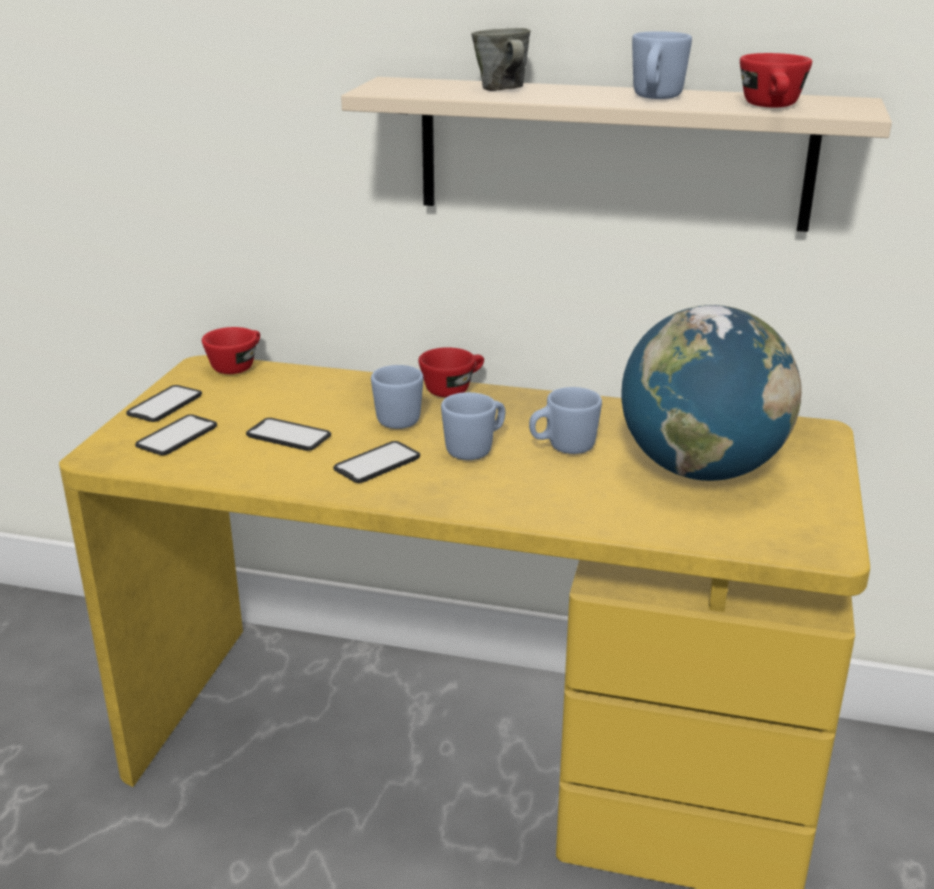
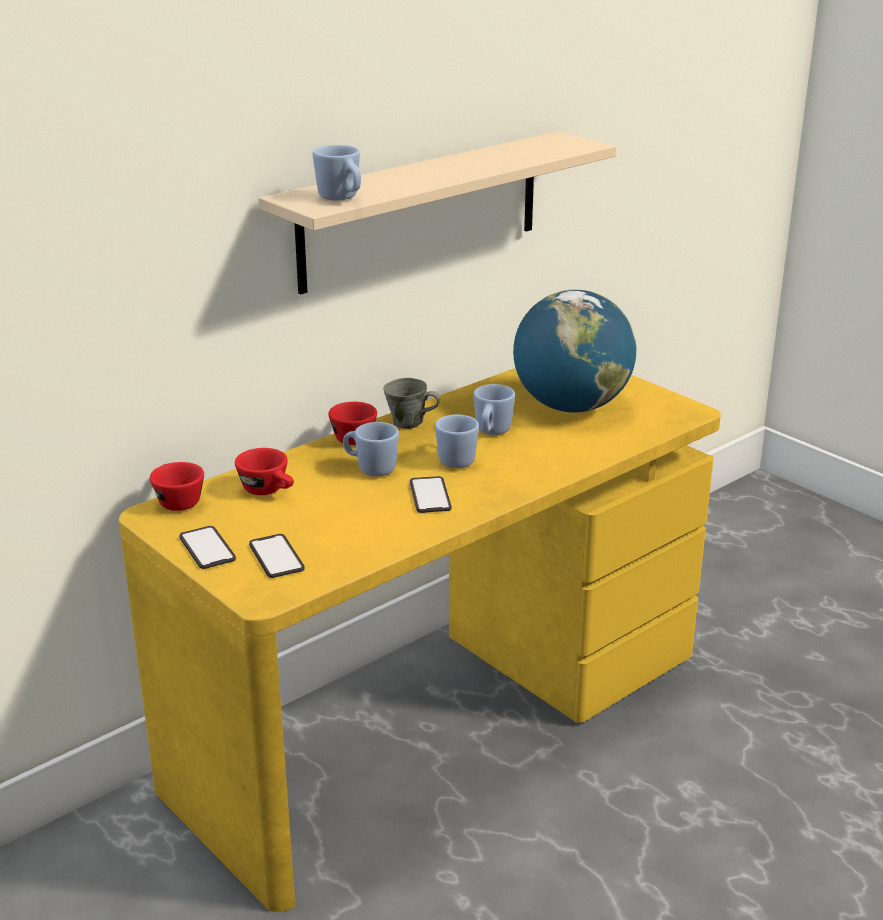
camera: 55 degrees left, 0 degrees up
(288, 436) = (341, 514): phone -> none
(502, 88) = (379, 182): grey mug -> grey mug (410, 423)
(655, 98) = (478, 163): blue mug -> blue mug (342, 199)
(773, 106) = (546, 152): red cup -> red cup (269, 491)

